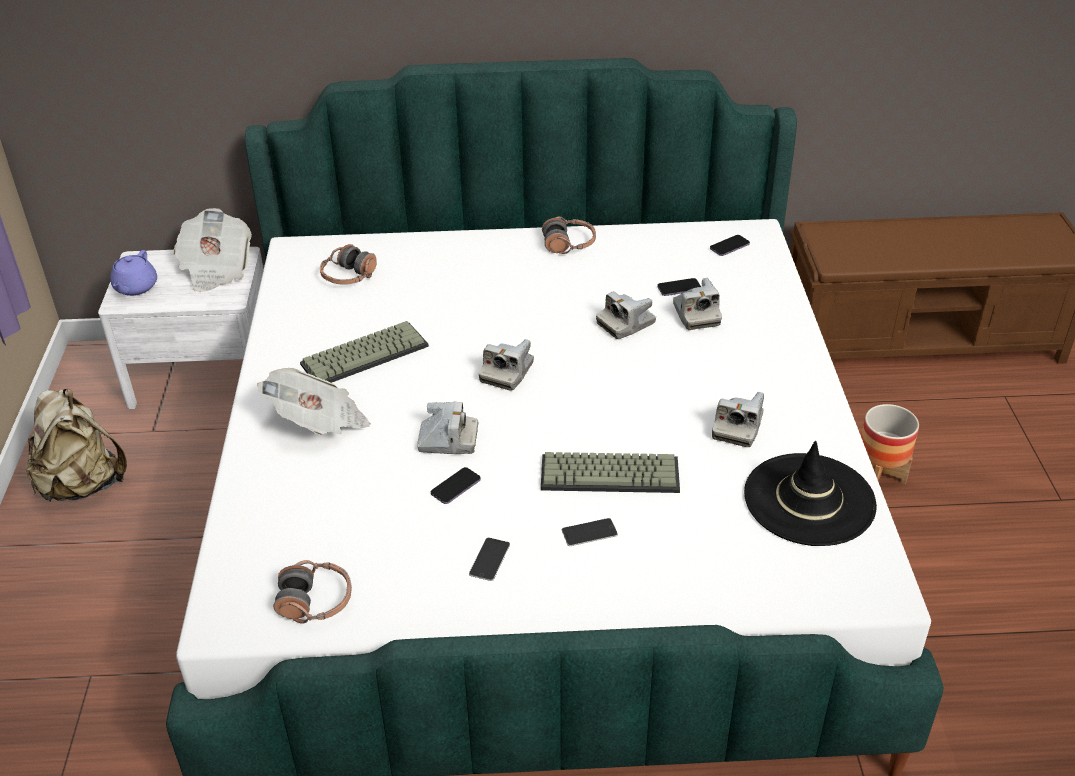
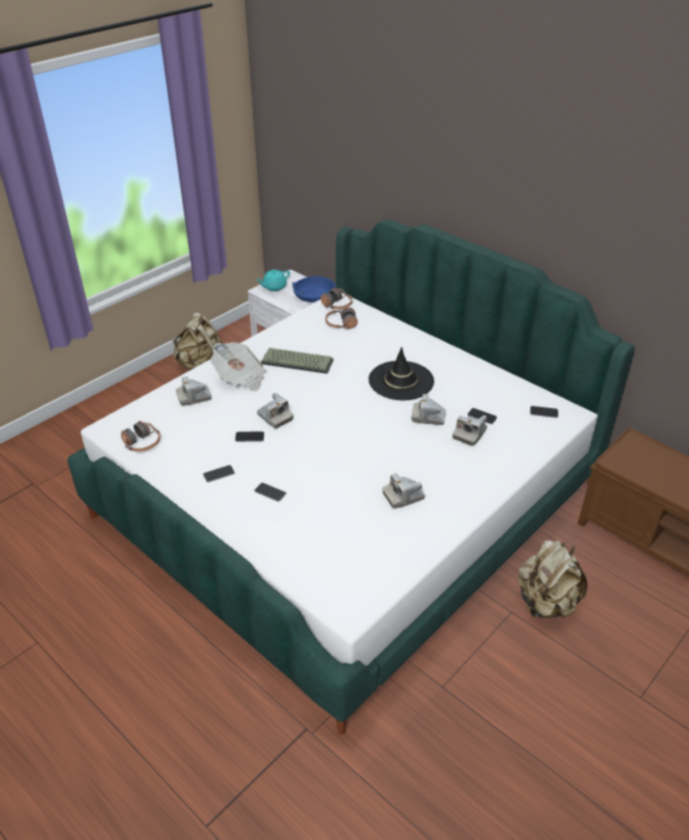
camera: 45 degrees right, 0 degrees up
(135, 288) = (274, 287): purple teapot -> turquoise teapot
(216, 269) = (314, 295): newspaper -> blue bowl
(507, 372) = (341, 405): camera -> camera (194, 397)
(569, 244) = (461, 364): headphones -> headphones (337, 305)
(611, 473) = (317, 475): keyboard -> none
(809, 500) = (382, 550): black hat -> black hat (401, 381)
(879, 474) = (546, 603): planter -> beige backpack

